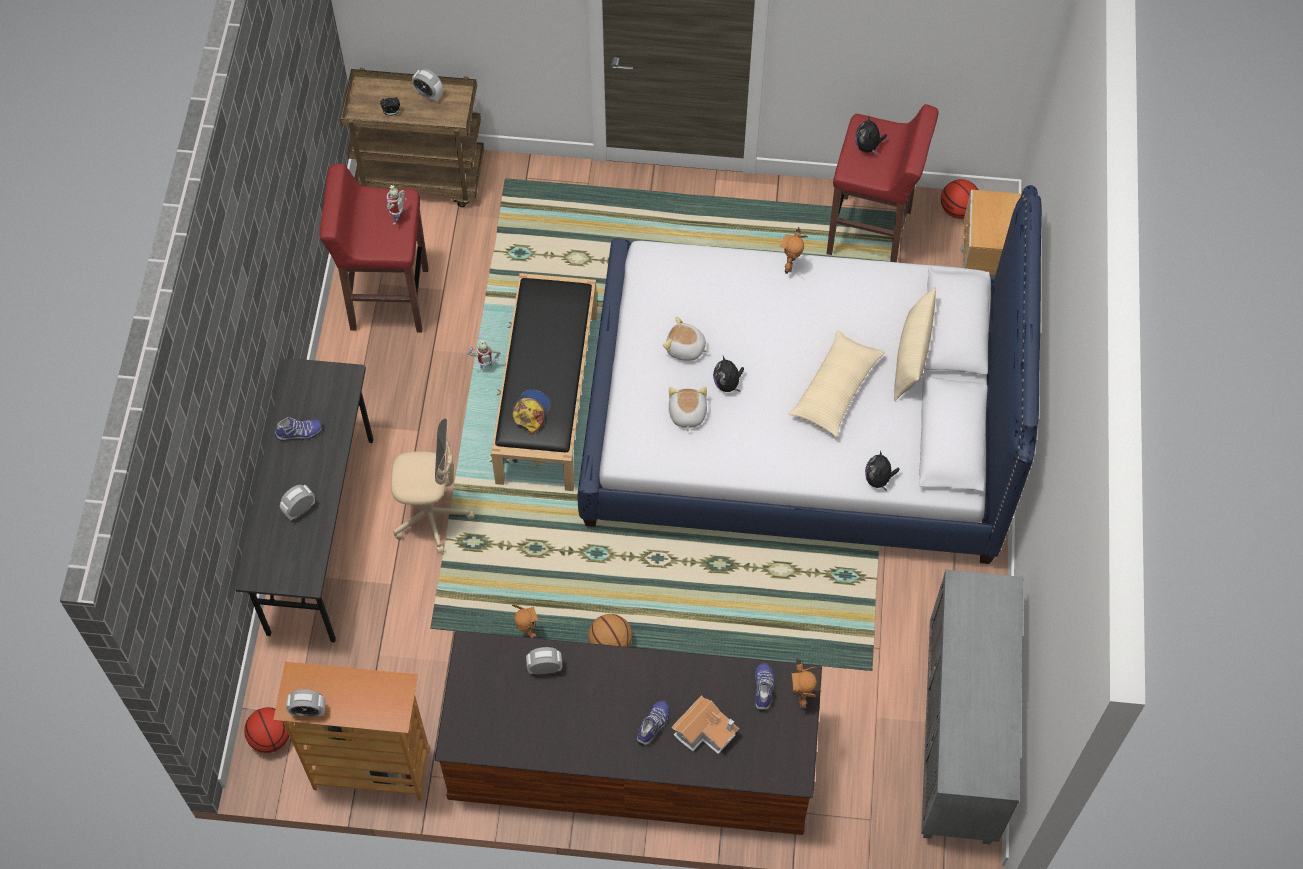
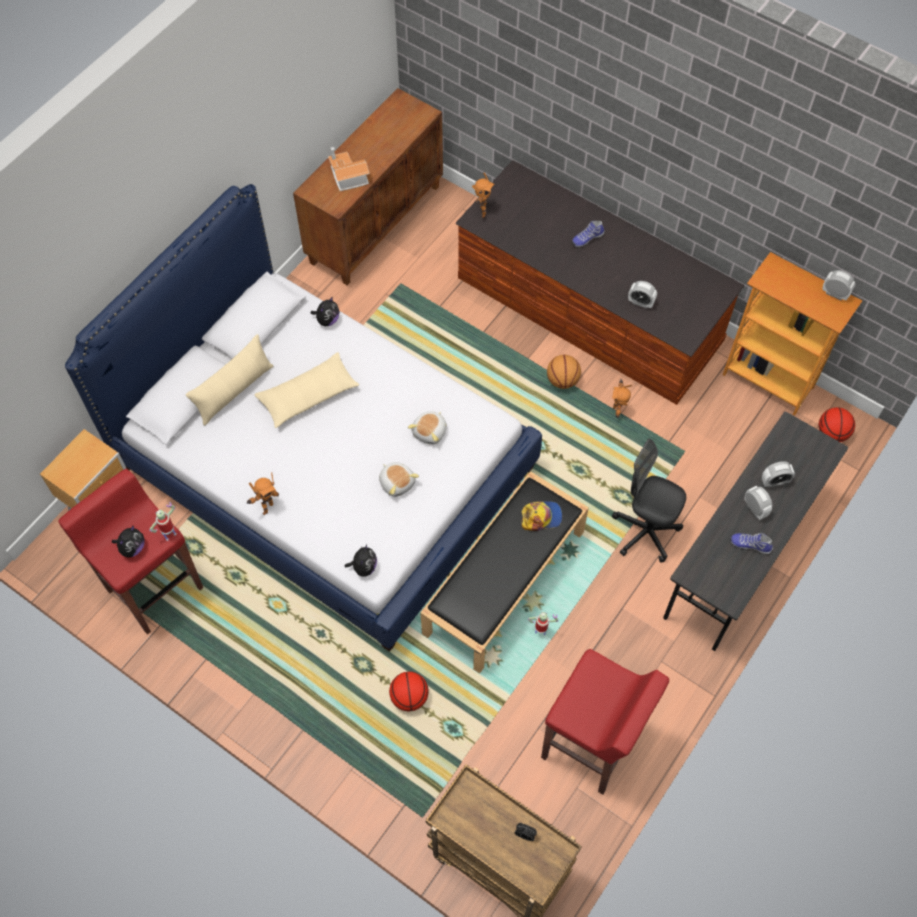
camera: 150 degrees left, 0 degrees up
(398, 220) = (580, 694): toy robot -> toy robot (170, 535)
(429, 95) = (478, 836): alarm clock -> alarm clock (754, 509)
(431, 516) = (645, 532): beige office chair -> black office chair
(531, 412) = (541, 517): cap -> cap turned 150 degrees counterclockwise
(706, 731) = (555, 220): toy house -> toy house (347, 177)
(727, 384) = (384, 439): plush toy -> plush toy (363, 567)
(764, 689) = (502, 226): shoe -> none
(958, 210) = (70, 570): basketball -> basketball (409, 697)
(961, 738) = (375, 223): grey cabinet -> brown cabinet

